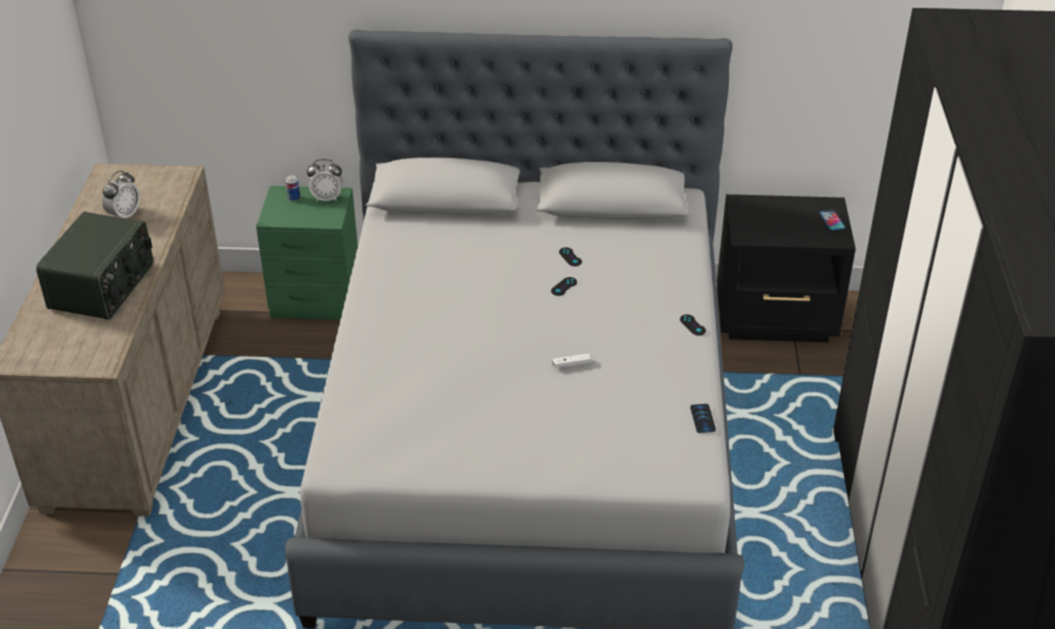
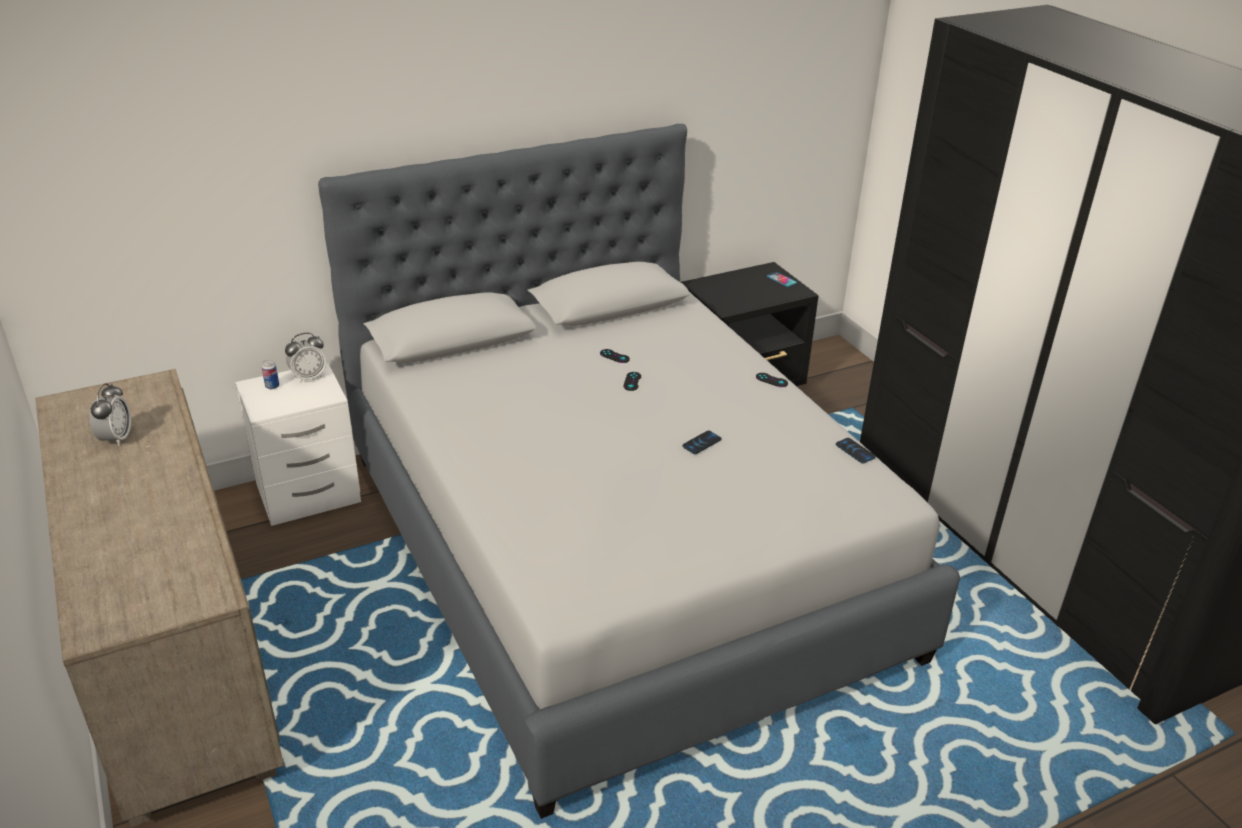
camera: 30 degrees left, 5 degrees down
(103, 287) = (150, 516): radio -> none
(317, 300) = (311, 494): green nightstand -> white nightstand
(571, 364) = (701, 443): white game controller -> phone

